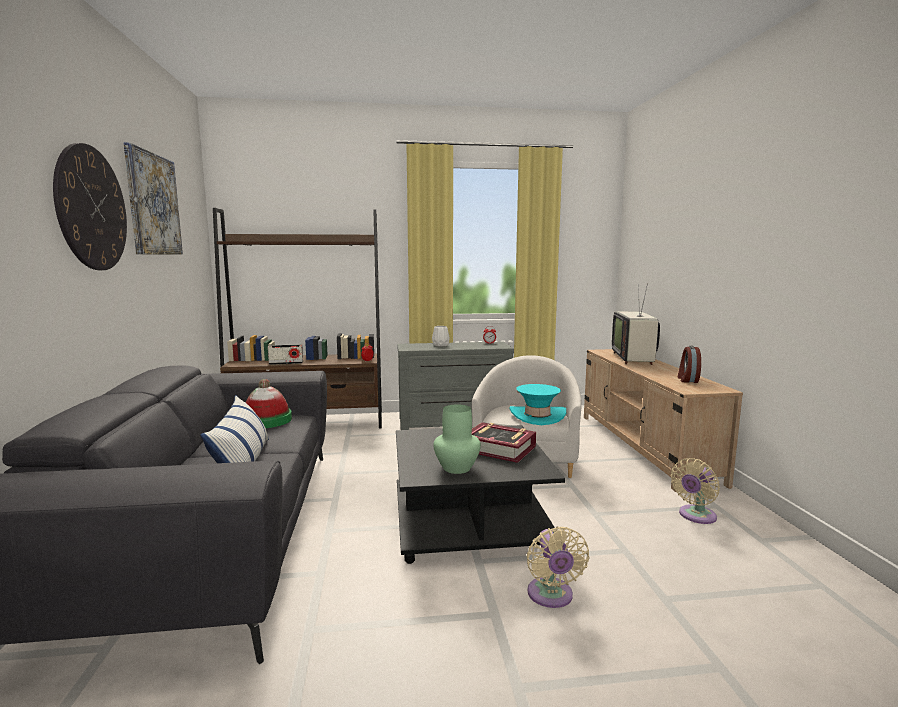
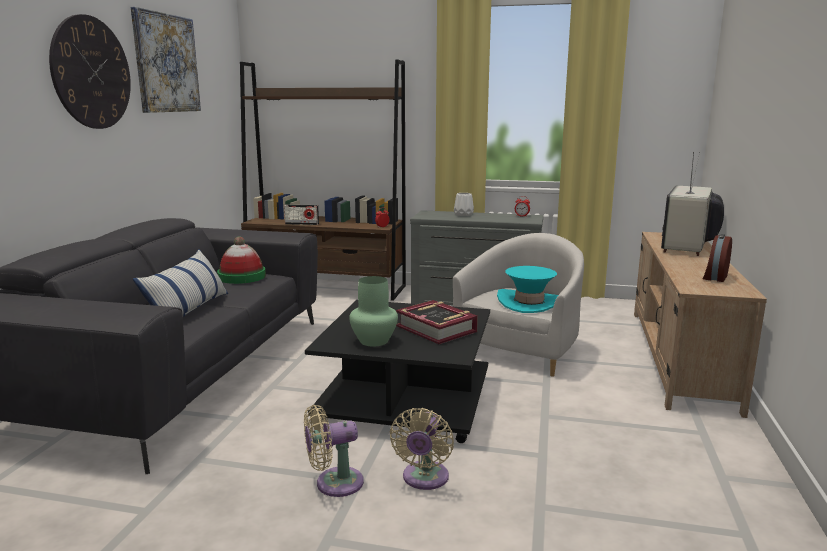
camera: 20 degrees right, 5 degrees up
(695, 516) = (663, 438): beige fan -> beige fan (334, 483)

